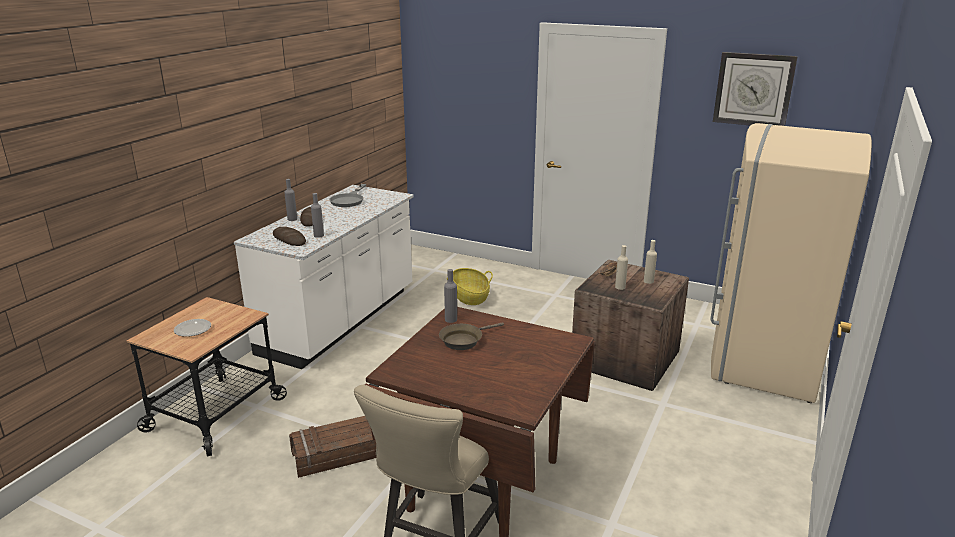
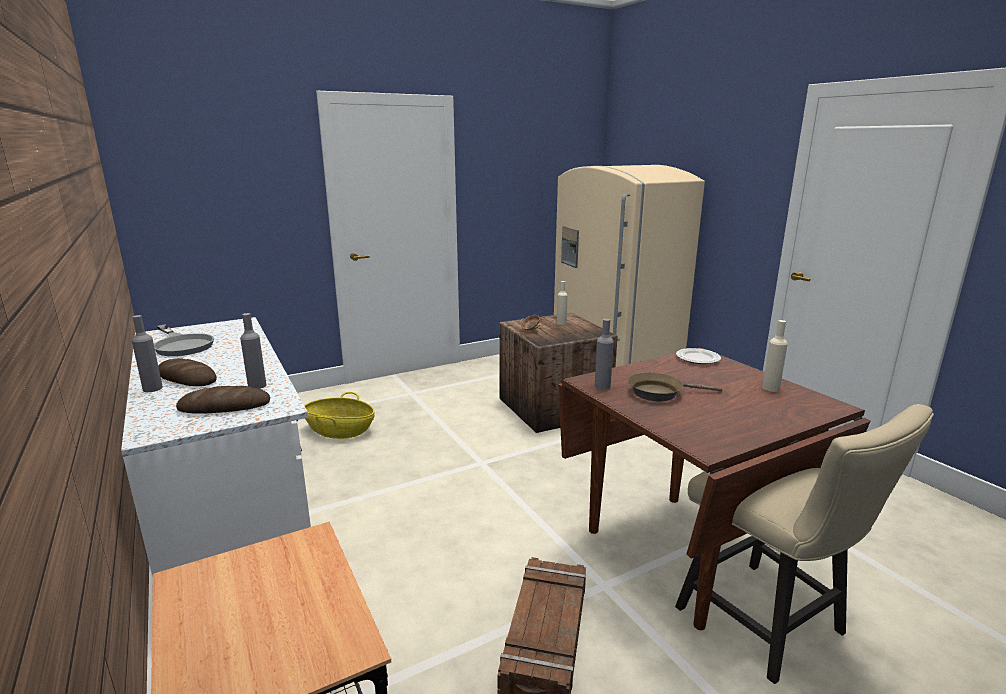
camera: 55 degrees left, 5 degrees down
(193, 329) = (262, 624): plate -> plate (697, 358)
(464, 340) = (659, 393): brown frying pan -> brown frying pan turned 90 degrees clockwise
(620, 287) = (558, 333): beige bottle -> beige bottle (770, 388)
(753, 89) = (528, 150): wall clock -> none

